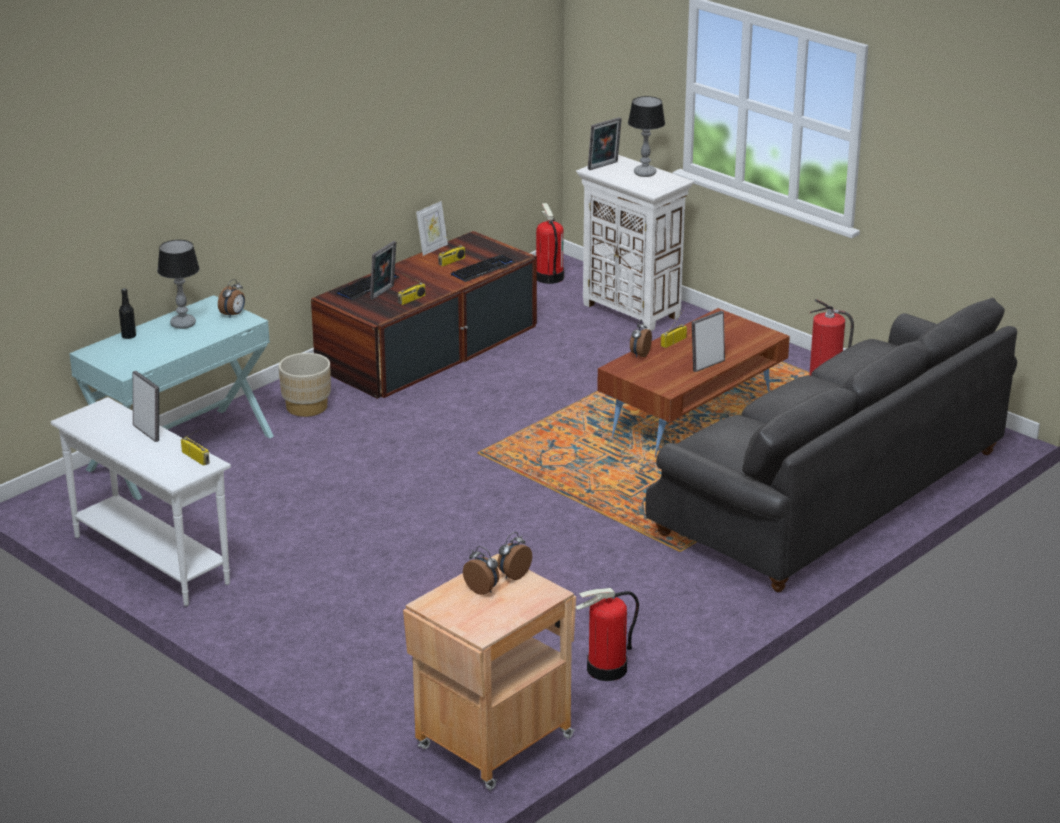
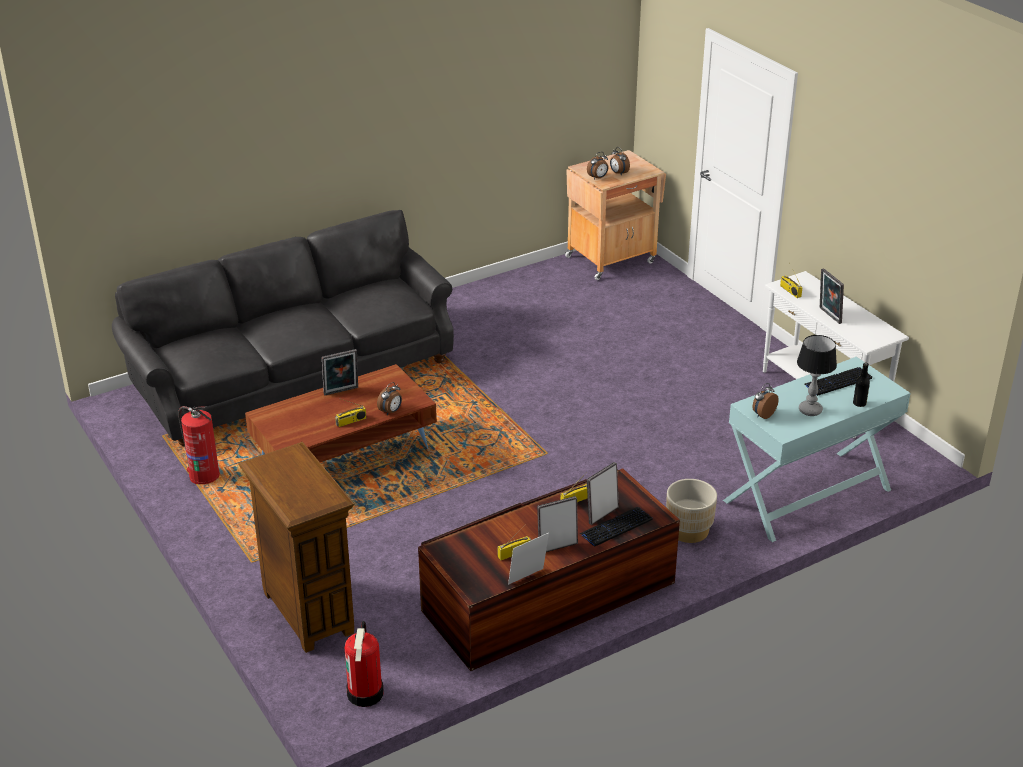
camera: 165 degrees left, 5 degrees up
(483, 269) = (485, 533): keyboard -> keyboard (837, 382)
(604, 166) = (320, 499): picture frame -> picture frame (557, 546)
(607, 669) = (528, 286): fire extinguisher -> none
(633, 311) = (306, 613): white cabinet -> brown cabinet
(644, 173) = (284, 479): table lamp -> none

